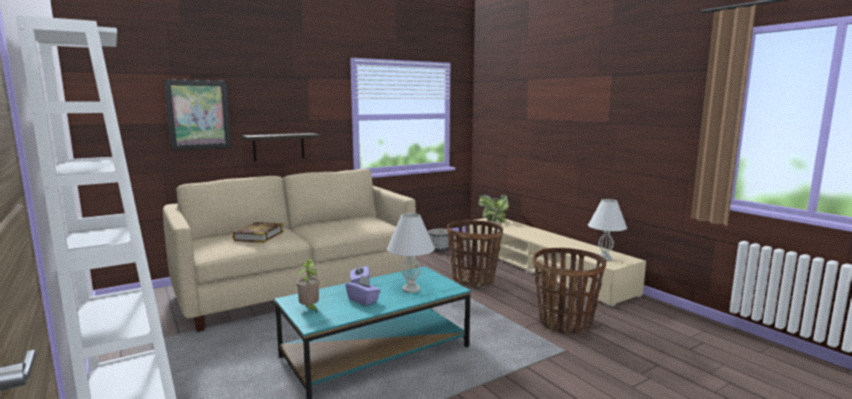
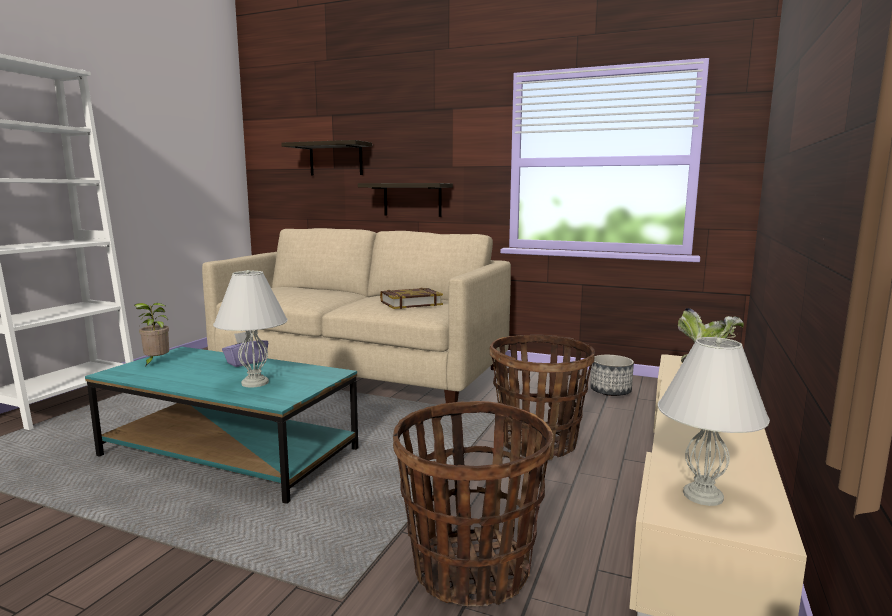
camera: 55 degrees right, 0 degrees up
(199, 115) = (336, 159): picture -> shelf
(258, 236) = (303, 292): book -> book (410, 303)
(363, 300) = (197, 373): purple tissue box -> none

